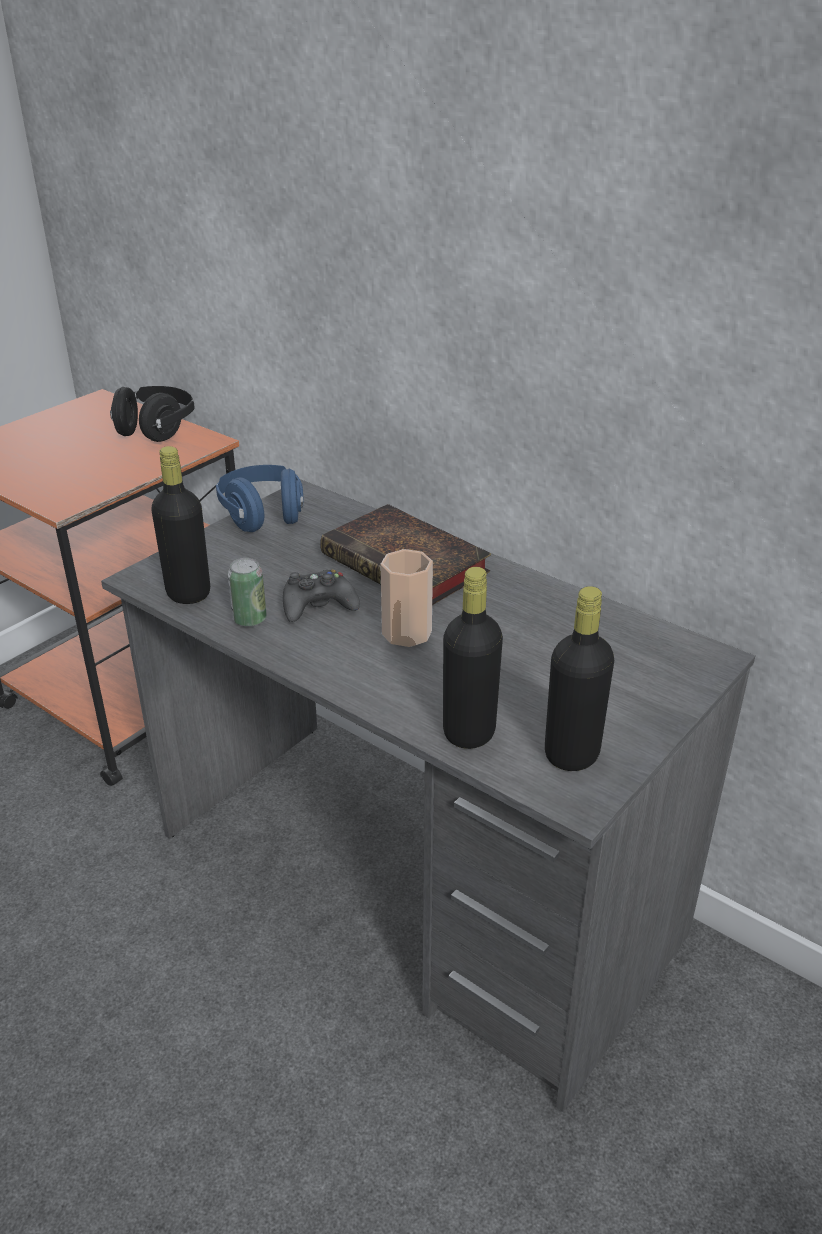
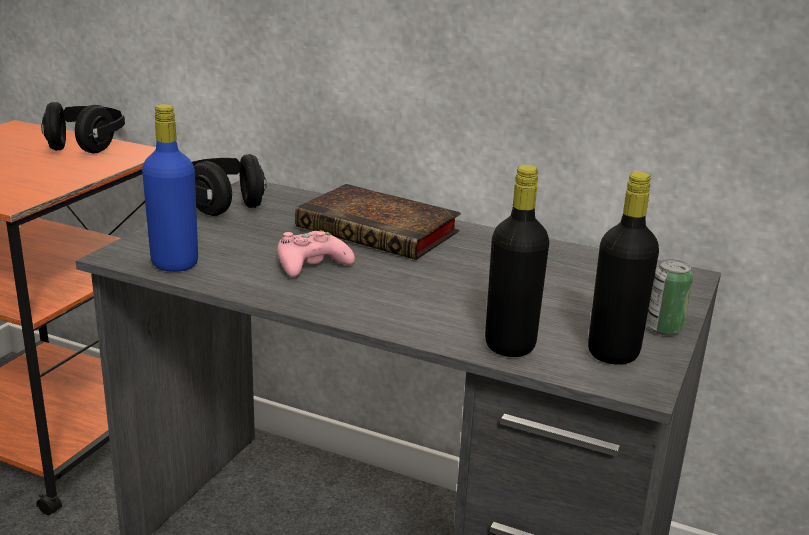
camera: 15 degrees left, 10 degrees down
(188, 593) = (174, 264): black bottle -> blue bottle
(250, 619) = (248, 279): can -> can (663, 328)
(263, 516) = (222, 204): blue headphones -> black headphones
(318, 605) = (311, 264): black game controller -> pink game controller
(406, 633) = (408, 278): cup -> none

